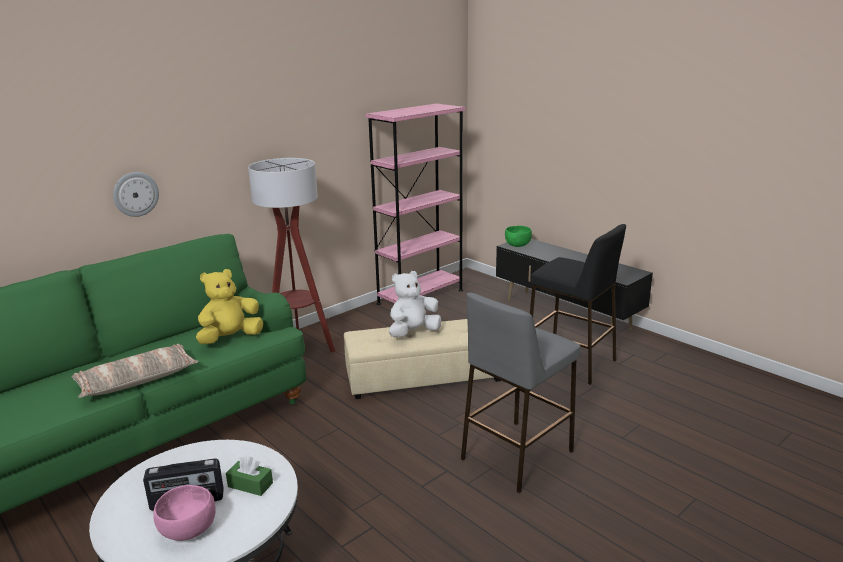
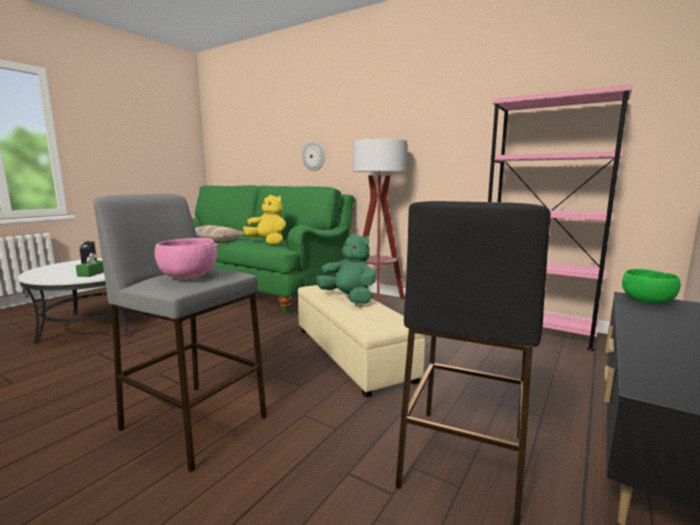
camera: 75 degrees right, 10 degrees down
(189, 529) = (60, 270): pink bowl -> pink bowl (188, 277)
(413, 333) = (349, 298): white plush toy -> green plush toy

